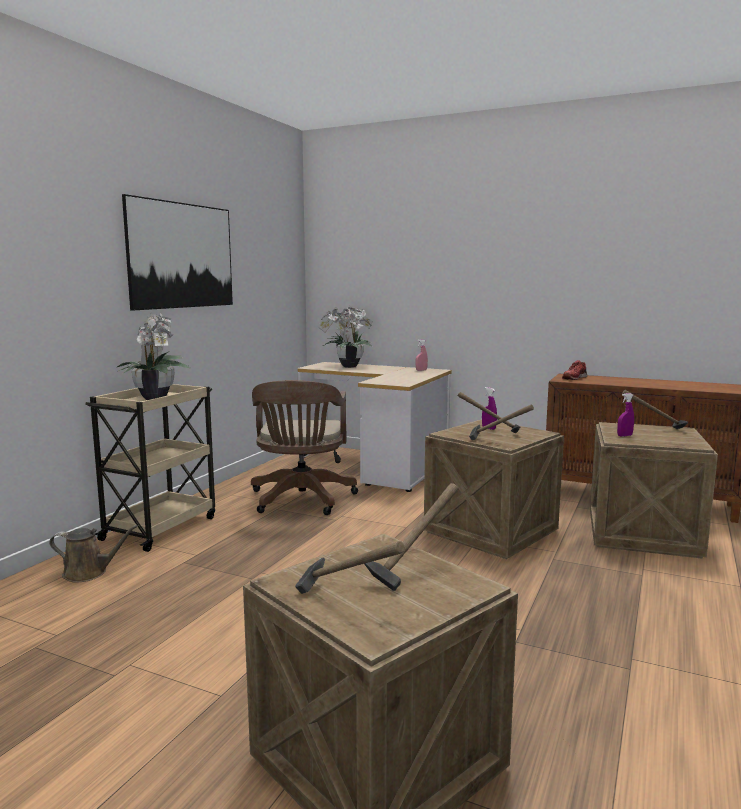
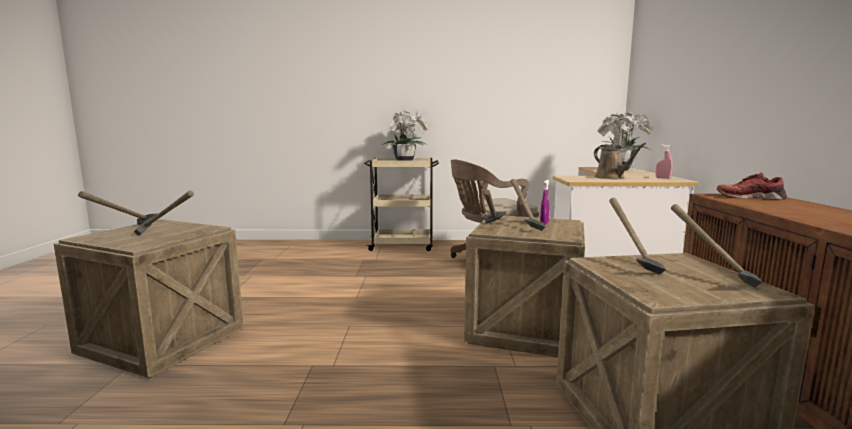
camera: 65 degrees right, 0 degrees up
(89, 573) = (336, 248): brown watering can -> brown watering can (611, 177)
(182, 255) = (464, 74): picture -> none
(624, 435) = (629, 264): purple spray bottle -> hammer

